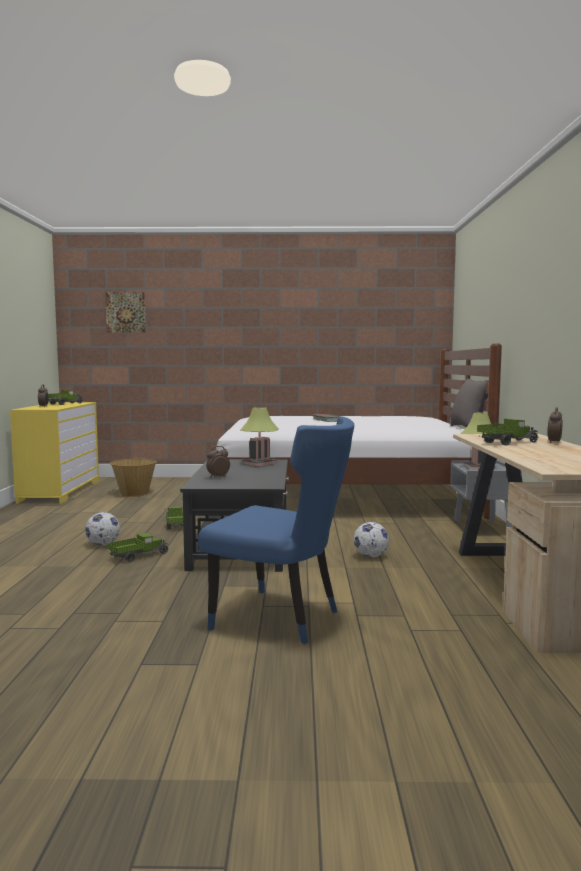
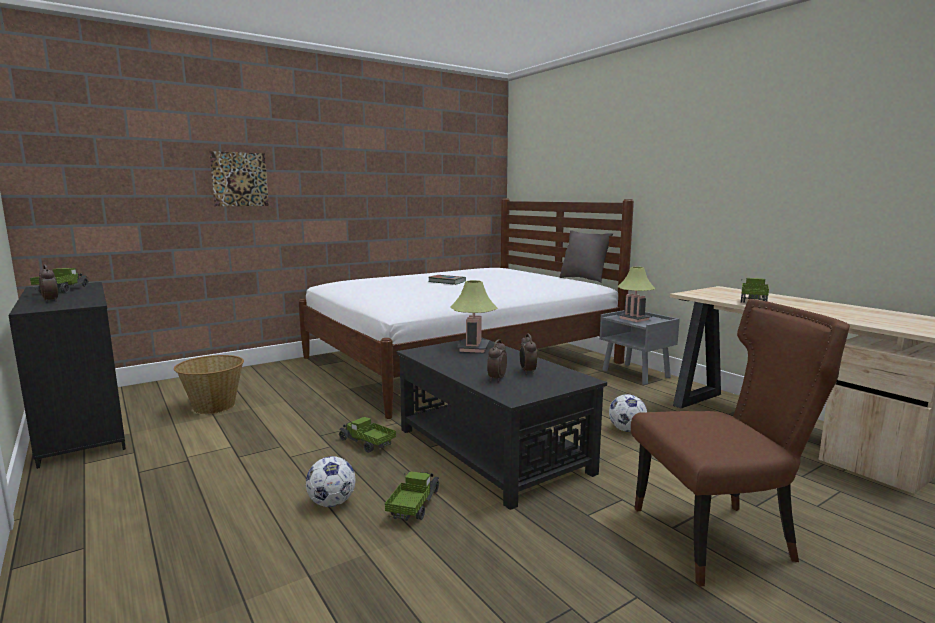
camera: 35 degrees left, 5 degrees up
(60, 491) = (81, 427): yellow dresser -> black dresser
(125, 312) = (128, 145): picture -> picture (239, 179)
(281, 619) = (720, 538): blue chair -> brown chair
(553, 442) = (773, 296): alarm clock -> alarm clock (527, 372)

